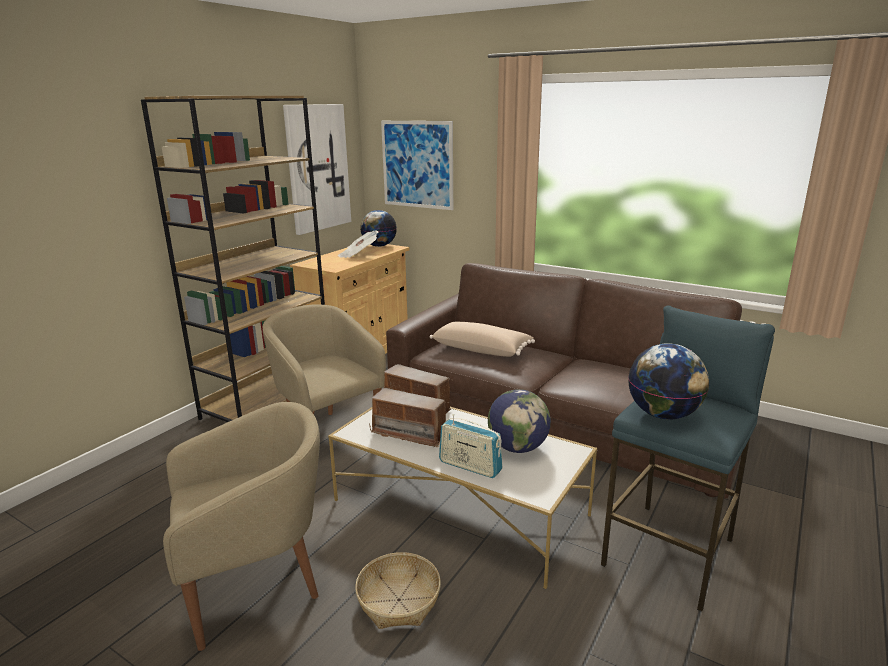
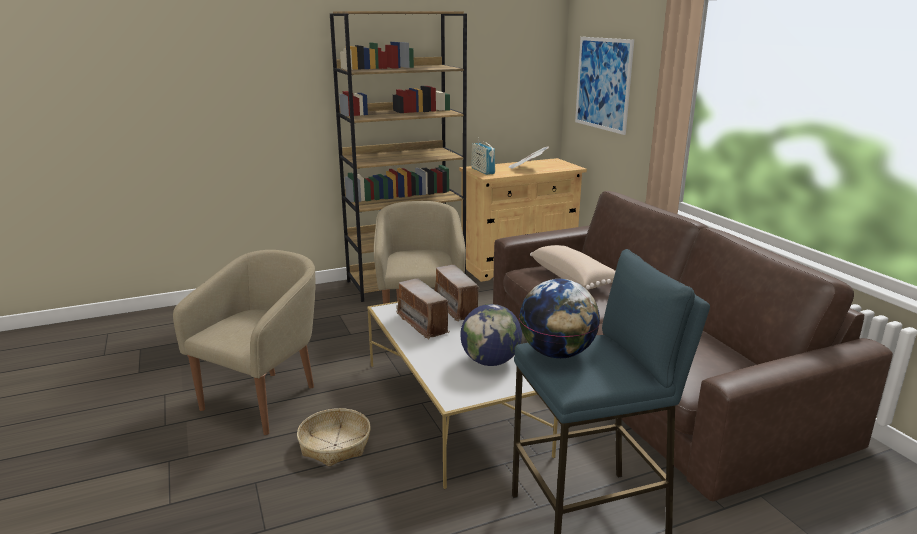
camera: 35 degrees right, 0 degrees up
(258, 588) = (265, 399): beige armchair -> beige armchair turned 75 degrees counterclockwise
(317, 168) = (505, 80): picture -> none
(379, 246) = (560, 163): globe -> none
(470, 466) = (433, 360): radio -> radio (482, 171)

